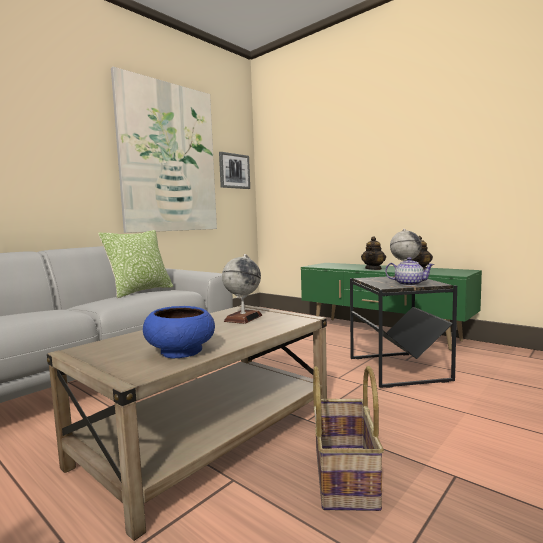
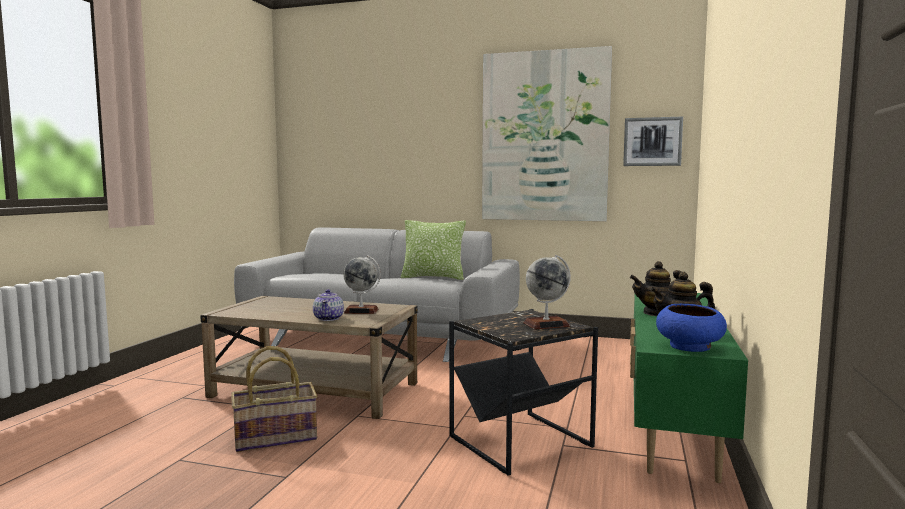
camera: 65 degrees right, 0 degrees up
(181, 351) = (266, 312): blue bowl -> blue bowl (690, 347)
(408, 284) = (497, 327): teapot -> teapot (329, 318)

